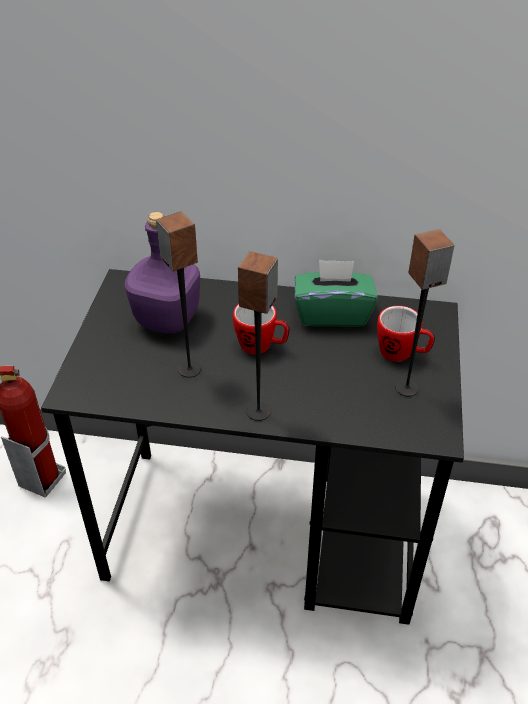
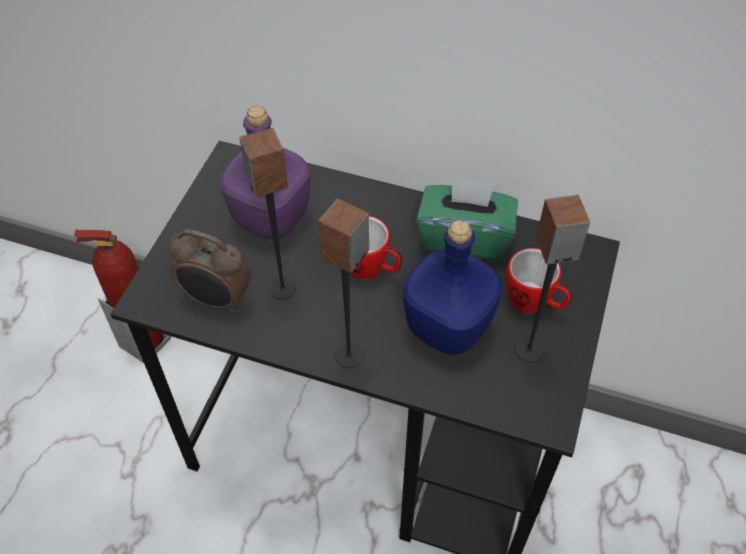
camera: 10 degrees right, 10 degrees up
(133, 385) = (216, 300): none -> alarm clock
(334, 379) = (446, 326): none -> blue bottle

